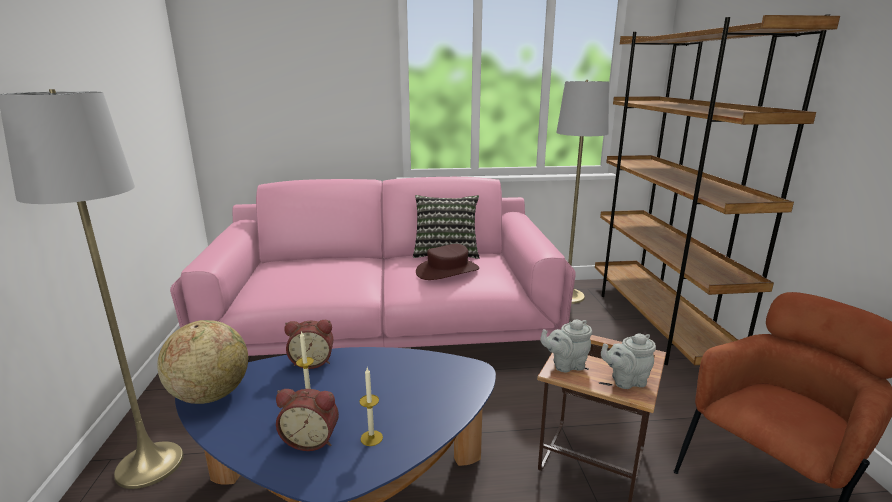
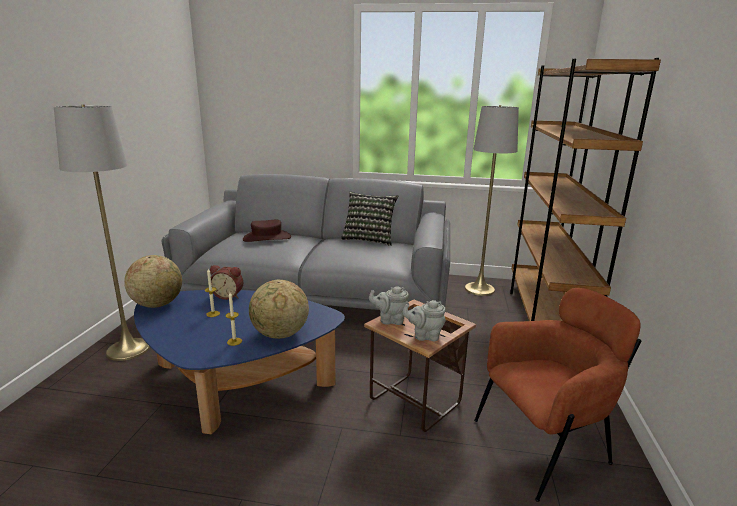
camera: 15 degrees right, 0 degrees up
(311, 439) = (199, 336): alarm clock -> none
(387, 330) = (319, 294): pink sofa -> grey sofa
(429, 413) = (280, 334): none -> globe
(447, 271) = (358, 251): brown hat -> brown hat (267, 238)

